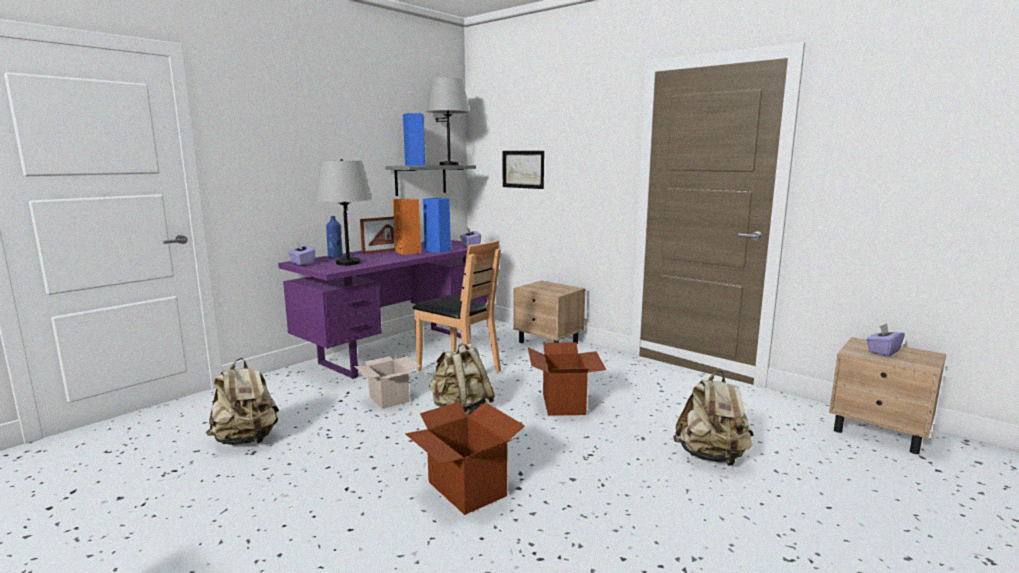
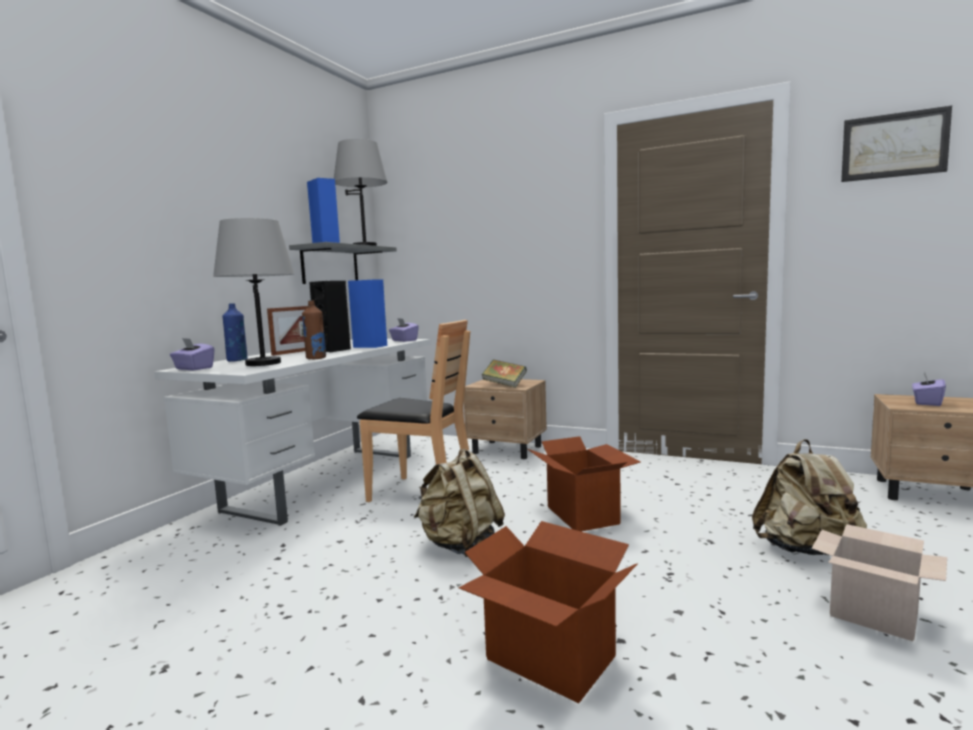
camera: 15 degrees left, 5 degrees down
(247, 440) = (144, 648): beige backpack -> none
(386, 261) = (316, 358): none -> brown bottle
(390, 399) = (351, 544): cardboard box -> cardboard box (876, 614)
(399, 350) = (326, 480): purple desk -> white desk
(408, 252) = (334, 350): orange speaker -> black speaker
(523, 169) = (454, 249): picture -> picture (894, 145)
(546, 290) = (504, 385): none -> book

